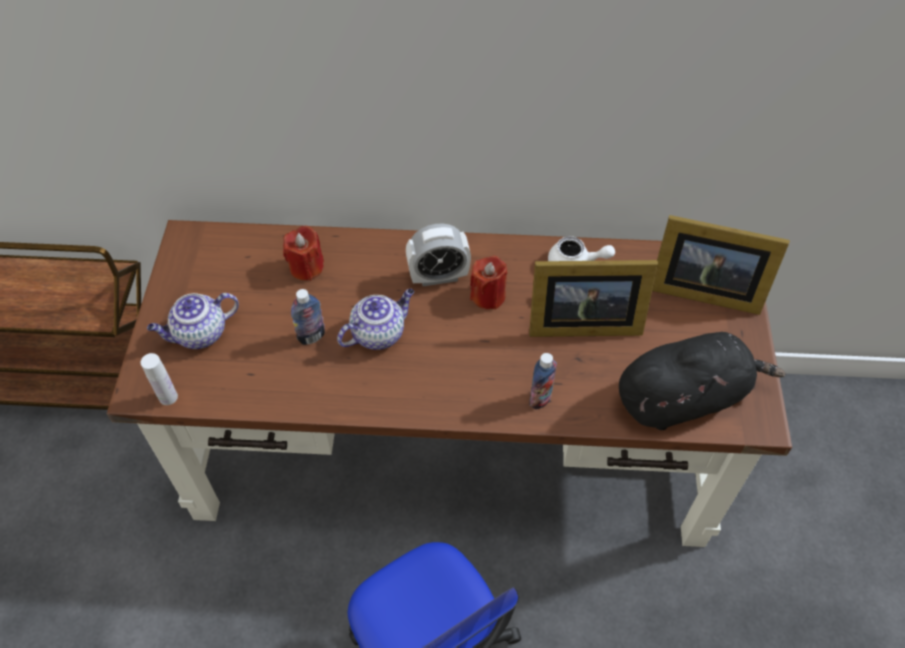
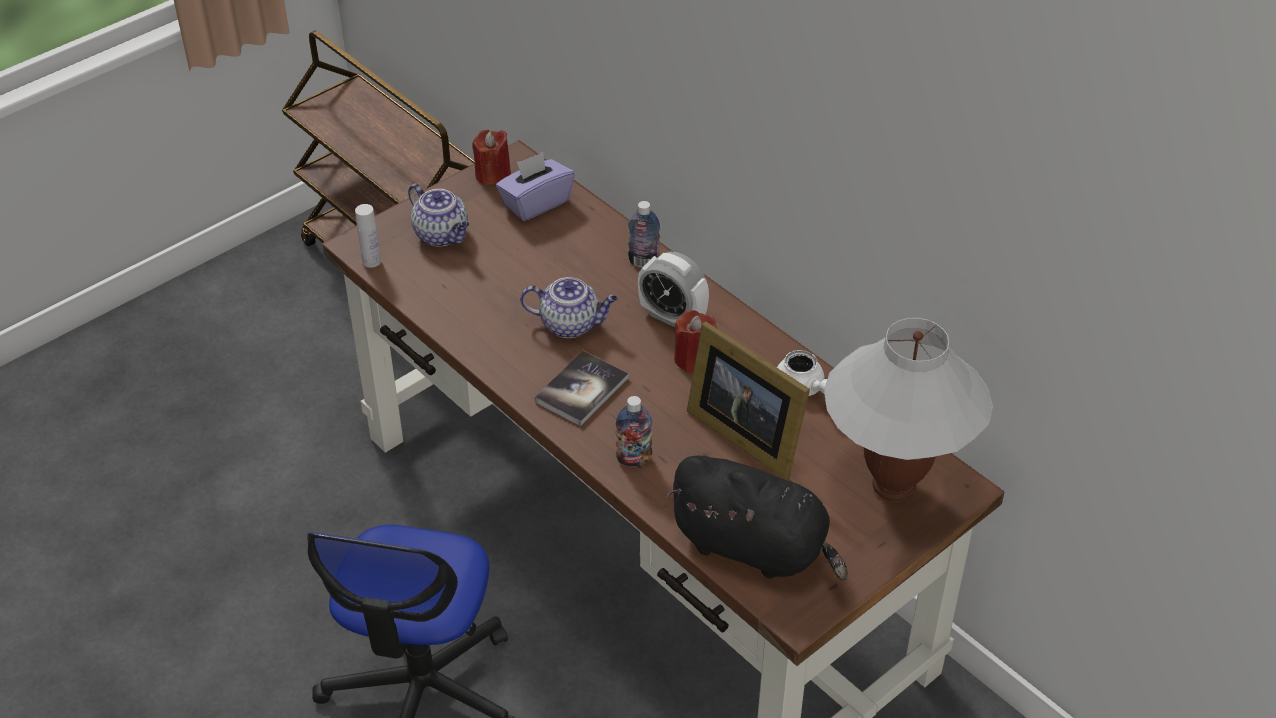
camera: 45 degrees right, 10 degrees down
(200, 334) = (442, 235): teapot -> teapot turned 150 degrees counterclockwise
(241, 260) = (536, 203): none -> purple tissue box
(306, 267) = (577, 241): red candle -> red candle (493, 175)
(311, 336) = (519, 291): bottle -> bottle (644, 262)
(446, 376) = (582, 390): none -> book
(701, 289) = (894, 486): picture frame -> white table lamp

